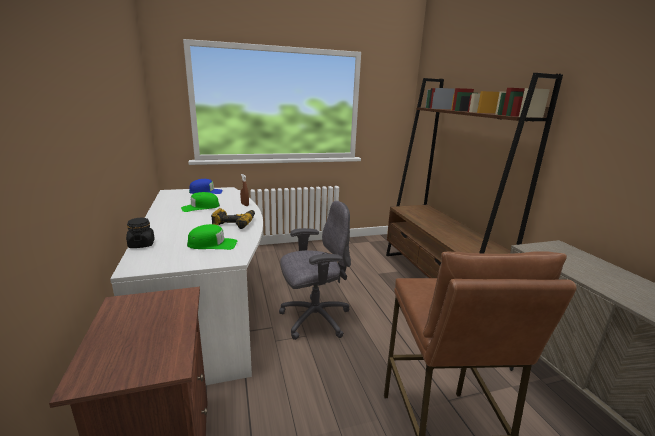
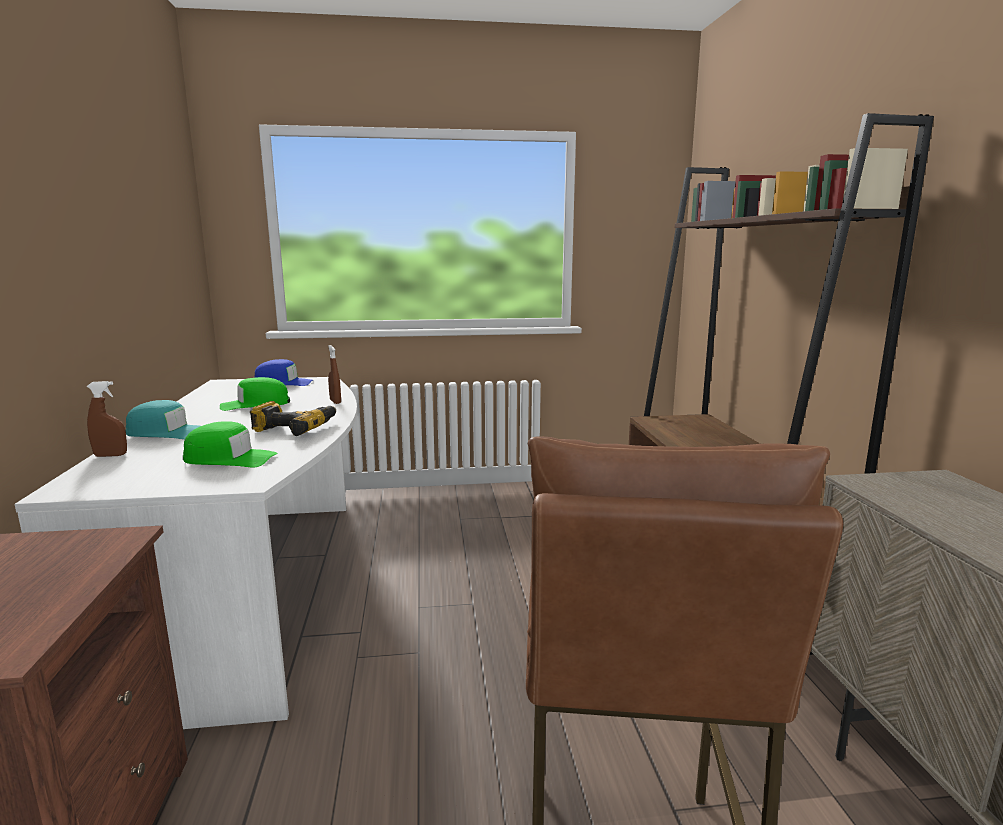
camera: 10 degrees right, 5 degrees down
(141, 244) = (110, 455): black jar -> brown spray bottle
(163, 228) = (167, 433): none -> turquoise cap
(314, 318) = (445, 621): grey office chair -> none

